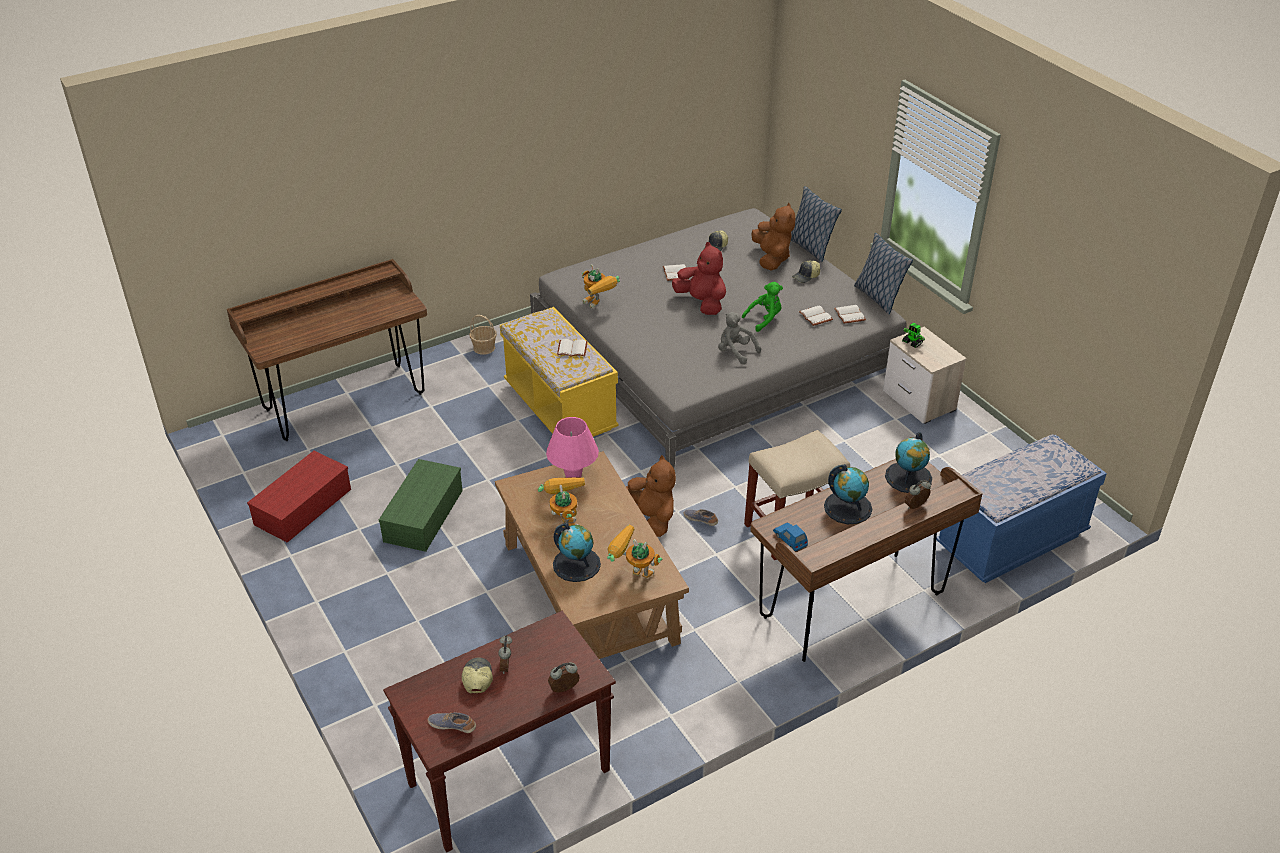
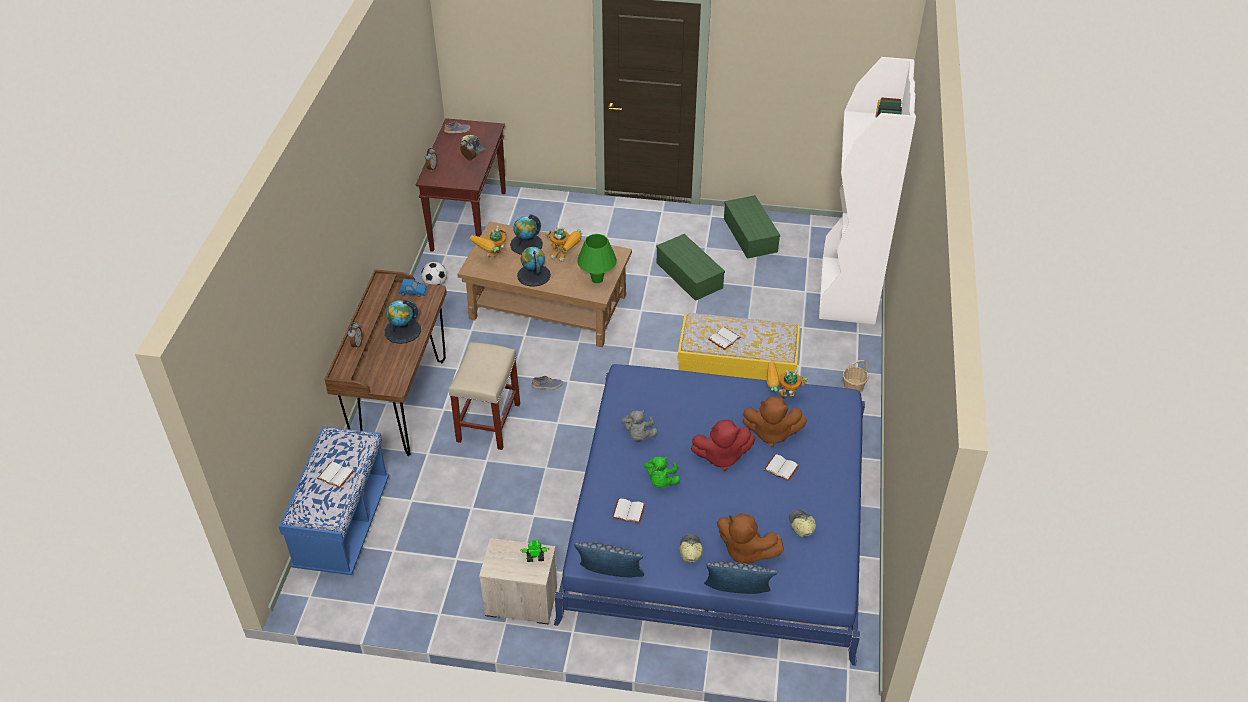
camera: 130 degrees right, 5 degrees up
(303, 505) = (751, 235): red storage box -> green storage box
(344, 401) = (848, 291): brown desk -> white bookcase
(573, 477) = (597, 279): pink table lamp -> green table lamp
(632, 575) = (492, 259): toy robot -> toy robot turned 150 degrees clockwise
(651, 518) = (575, 366): brown plush toy -> brown plush toy (771, 433)
(660, 718) = (435, 284): none -> football
(715, 350) = (719, 518): grey bed -> blue bed
(735, 352) = (639, 435): grey plush toy -> grey plush toy turned 105 degrees clockwise
(850, 315) = (605, 535): white book -> white book (334, 476)
(908, 477) = (387, 375): globe -> globe (533, 275)

